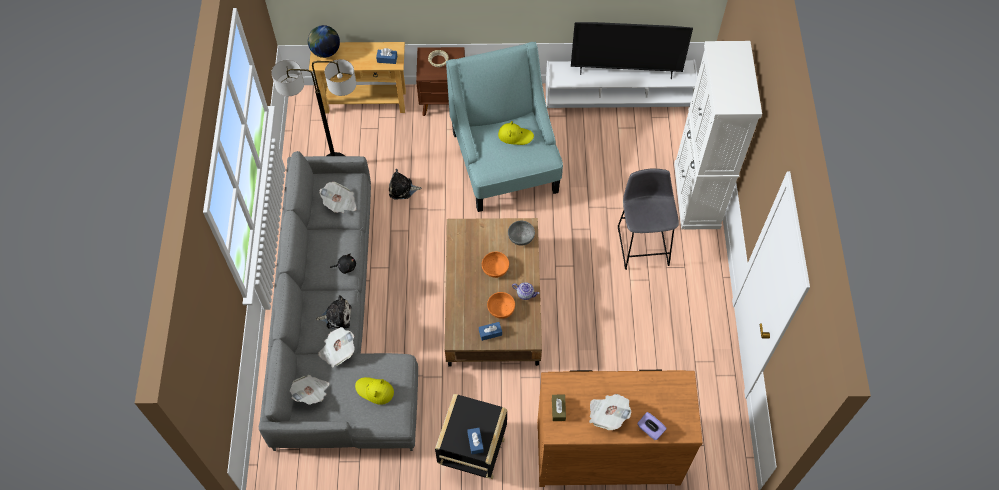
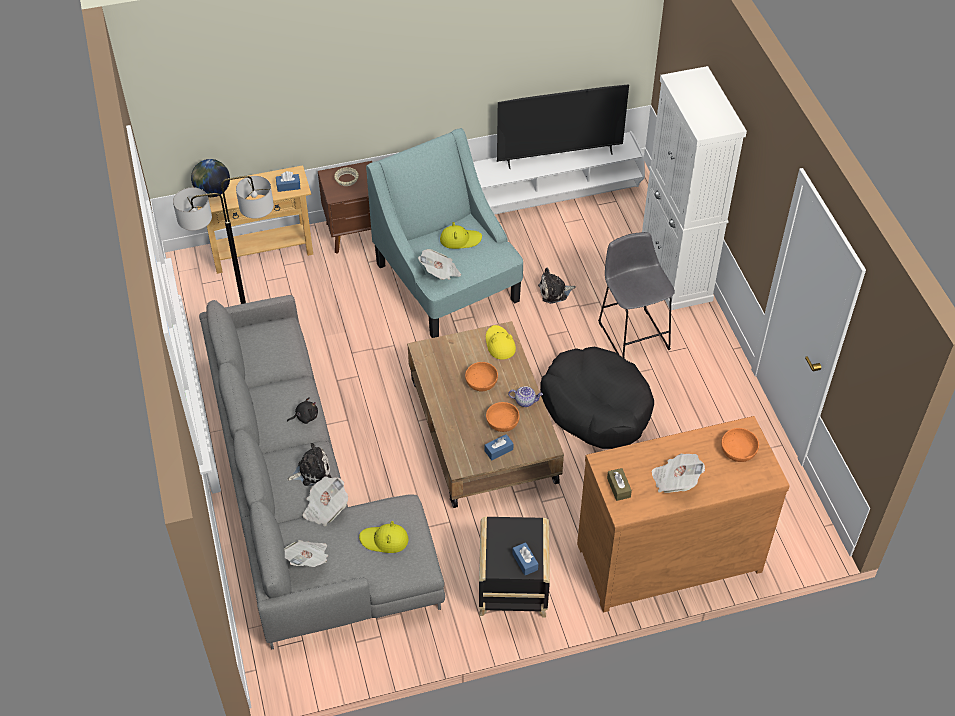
camera: 15 degrees left, 10 degrees down
(340, 203) = (276, 352): newspaper -> newspaper (440, 272)
(402, 189) = (336, 334): plush toy -> plush toy (554, 292)
(521, 237) = (499, 344): grey bowl -> yellow hat
(591, 303) = (596, 406): none -> black dog bed
(650, 429) = (728, 485): purple tissue box -> none
(669, 401) = (738, 451): none -> orange bowl

